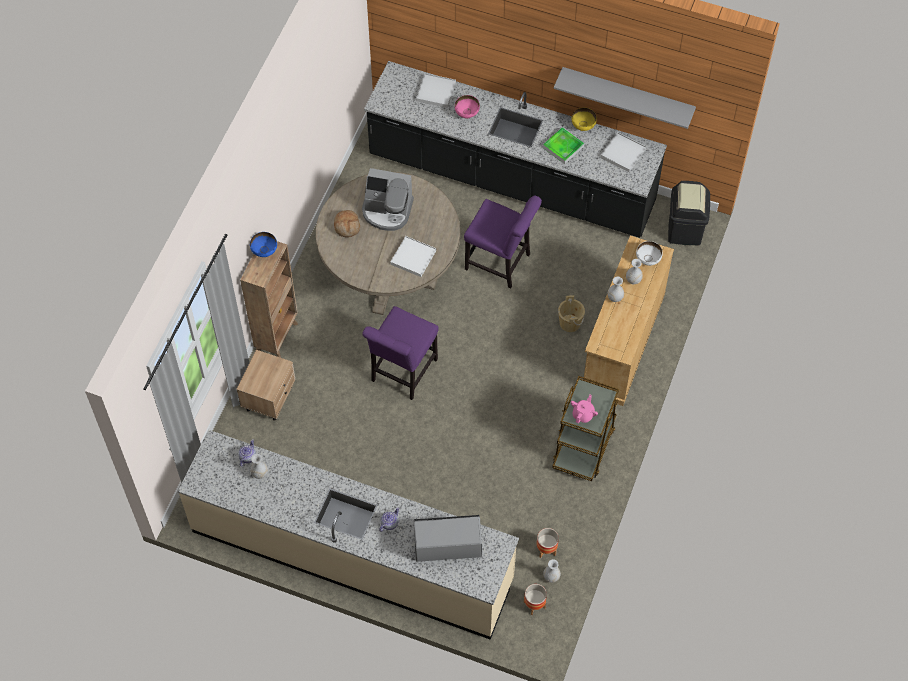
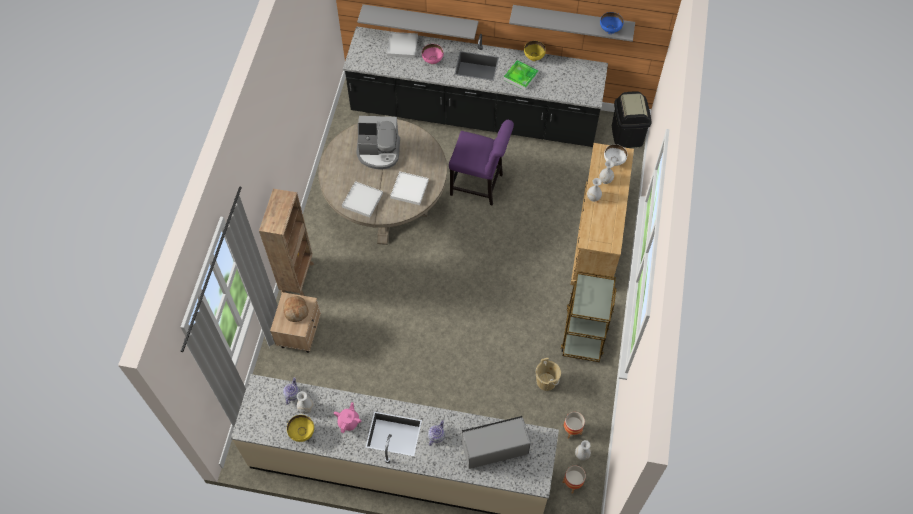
camera: 10 degrees left, 0 degrees up
(251, 497) = (302, 432): none -> yellow bowl
(265, 251) = (277, 201): blue bowl -> blue bowl (610, 30)
(347, 226) = (346, 170): bread -> bread (296, 311)
(402, 373) = (413, 292): purple chair -> none
(460, 65) = (420, 20): none -> grey shelf
(570, 323) = (549, 227): beige bucket -> beige bucket (546, 381)
(583, 414) = (589, 305): pink teapot -> pink teapot (349, 421)
(623, 153) = (572, 75): white tray -> white tray (362, 200)

